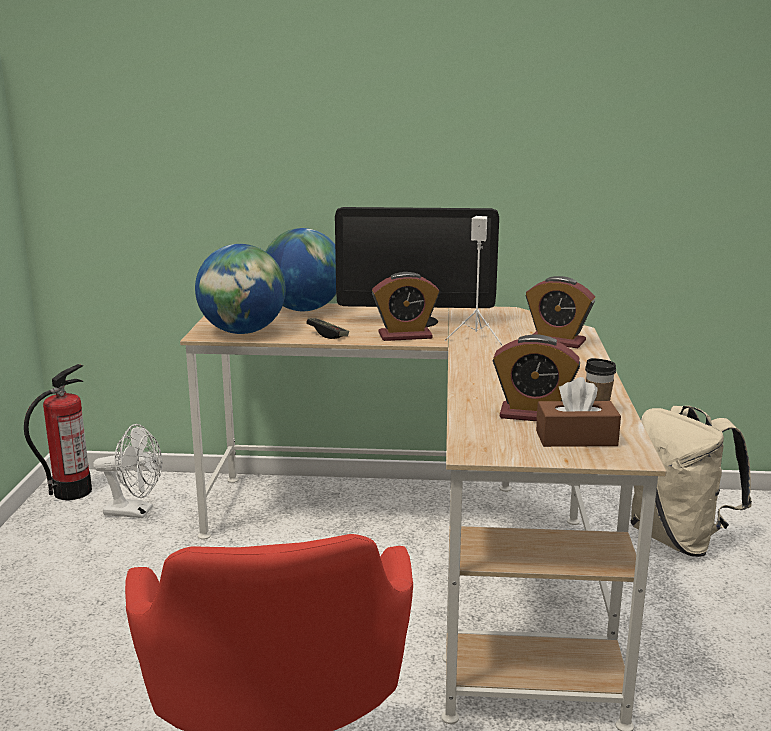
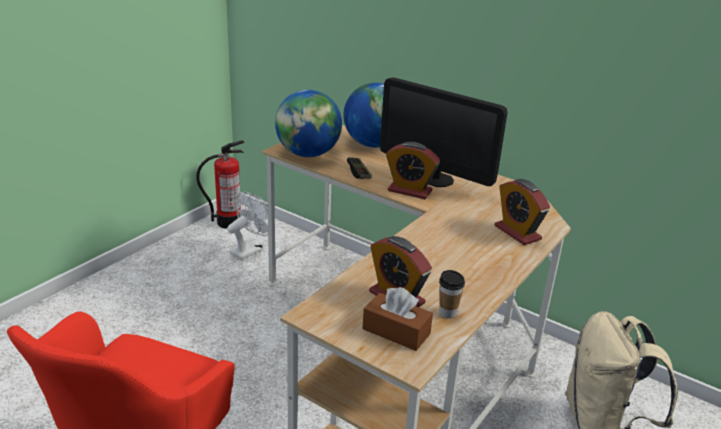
camera: 30 degrees right, 10 degrees up
(136, 512) = (250, 250): white fan -> white fan turned 90 degrees counterclockwise
(476, 338) = (459, 209): white speaker -> none

